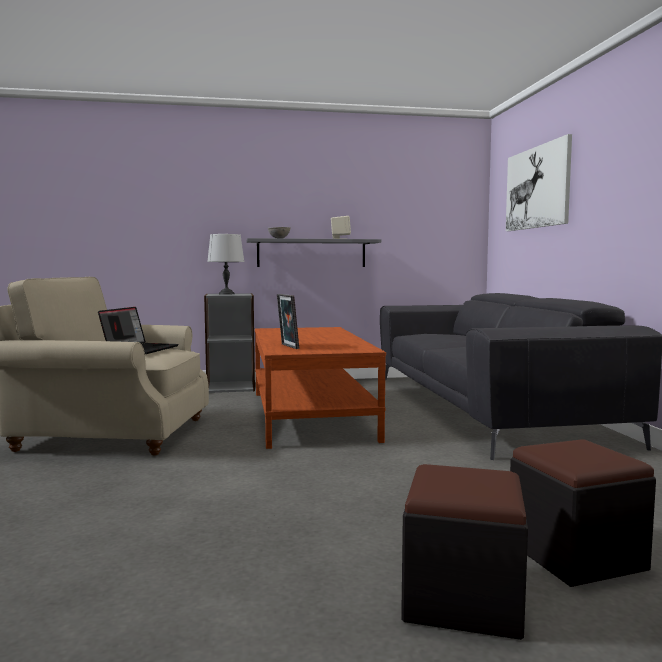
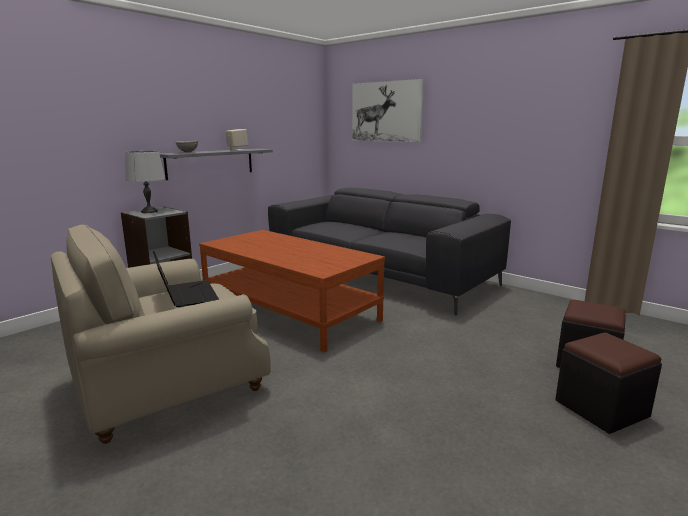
camera: 40 degrees left, 10 degrees up
(287, 346) = (308, 264): picture frame -> none

